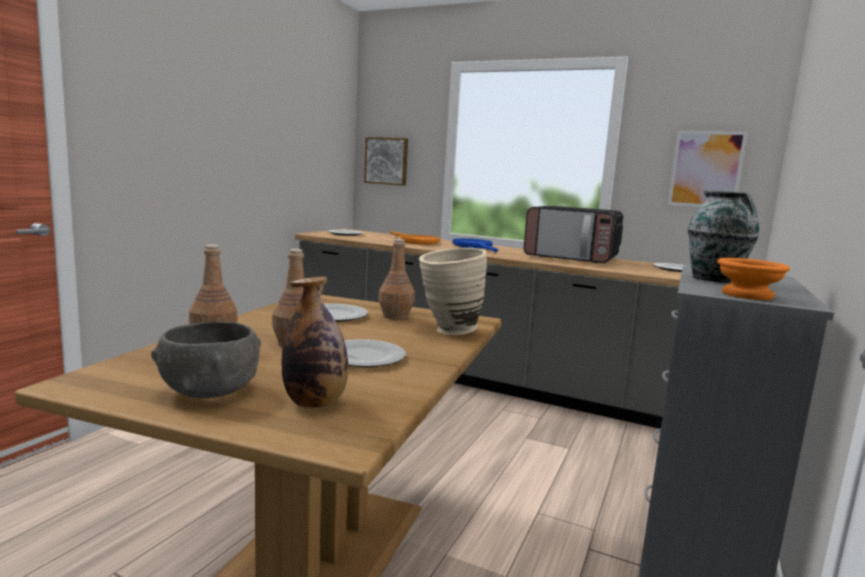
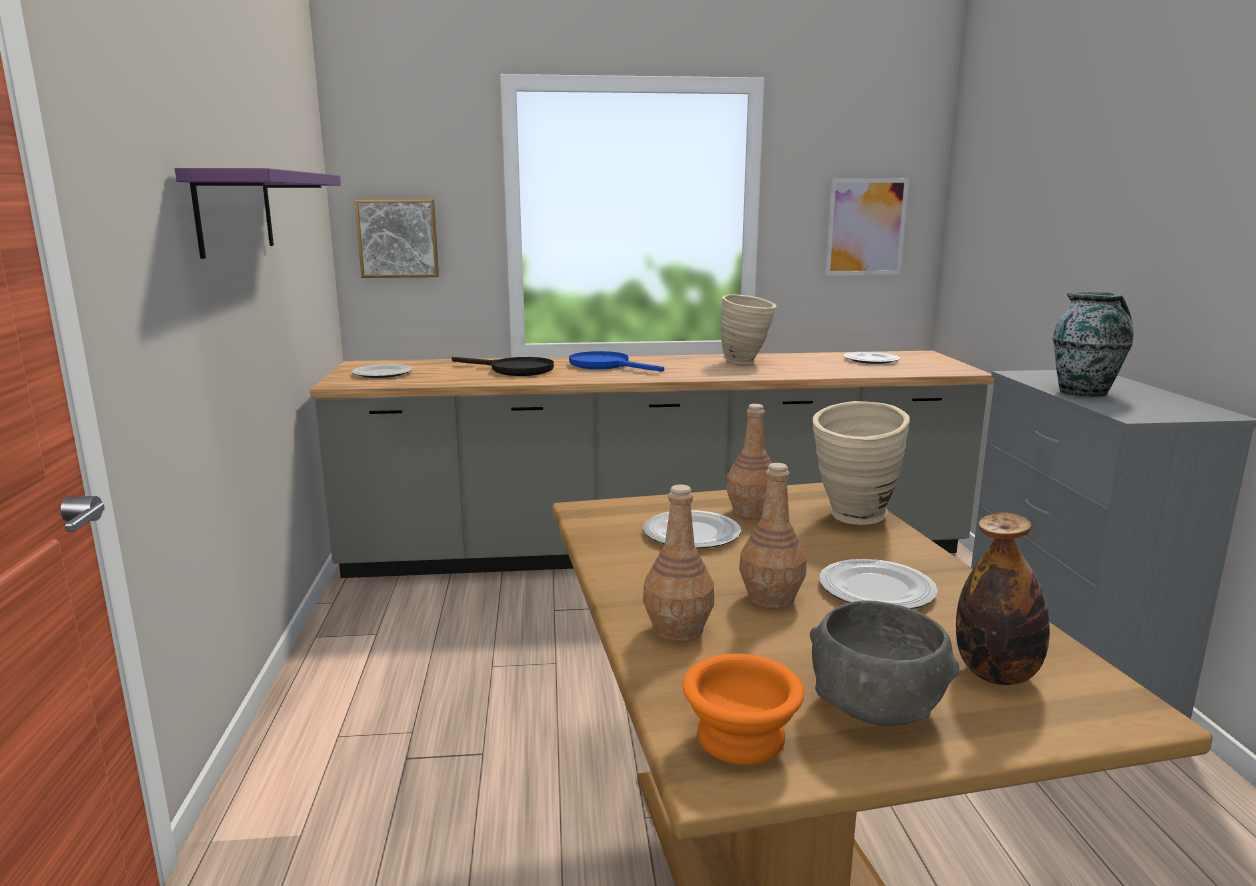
camera: 30 degrees left, 5 degrees up
(238, 123) = (235, 212): none -> purple shelf
(416, 241) = (514, 370): orange frying pan -> black frying pan
(572, 258) = (746, 363): microwave -> beige vase
(745, 295) = (1163, 411): orange bowl -> orange bowl (736, 738)

